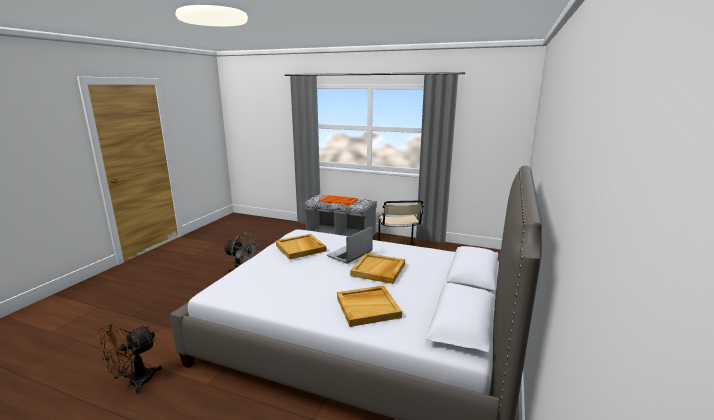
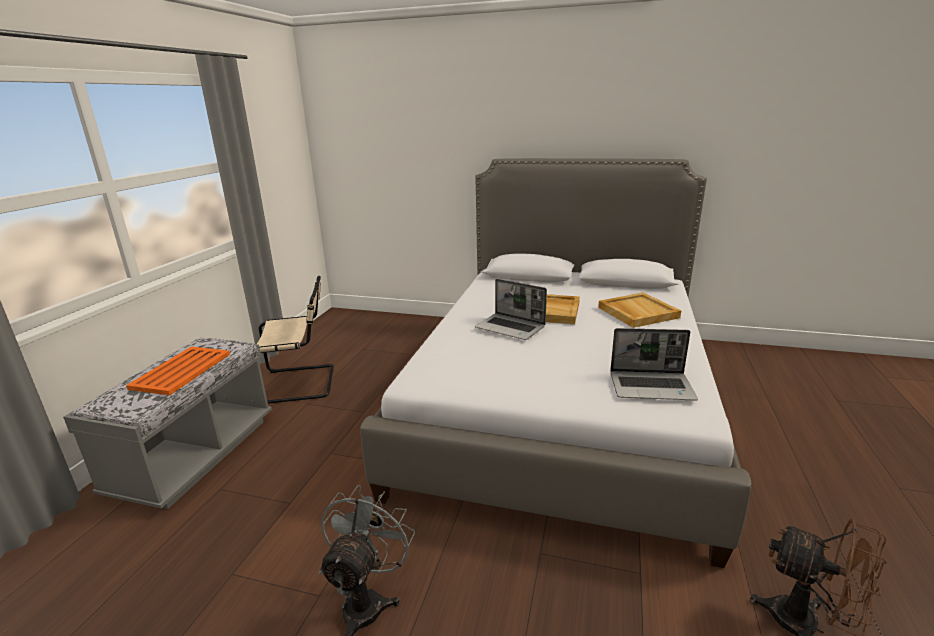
camera: 95 degrees left, 5 degrees up
(249, 285) = (652, 387): none -> laptop
(301, 248) = (502, 364): beige tray -> none

